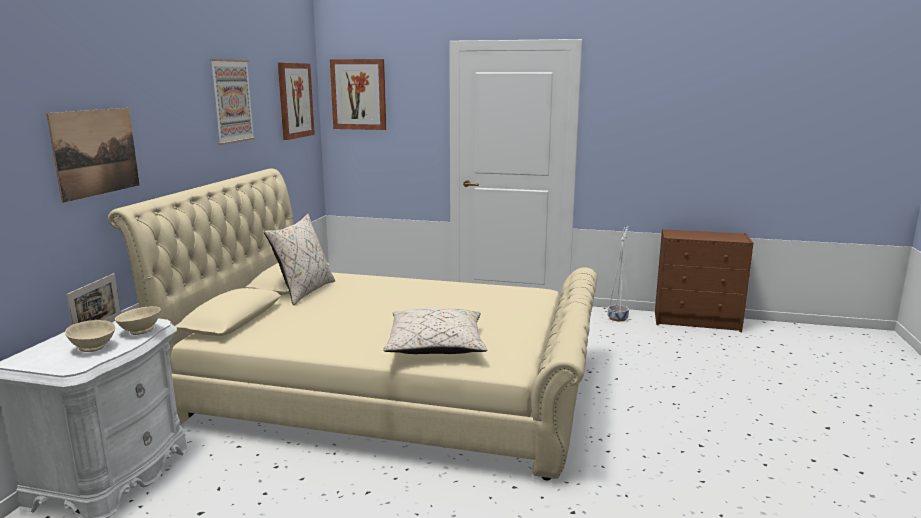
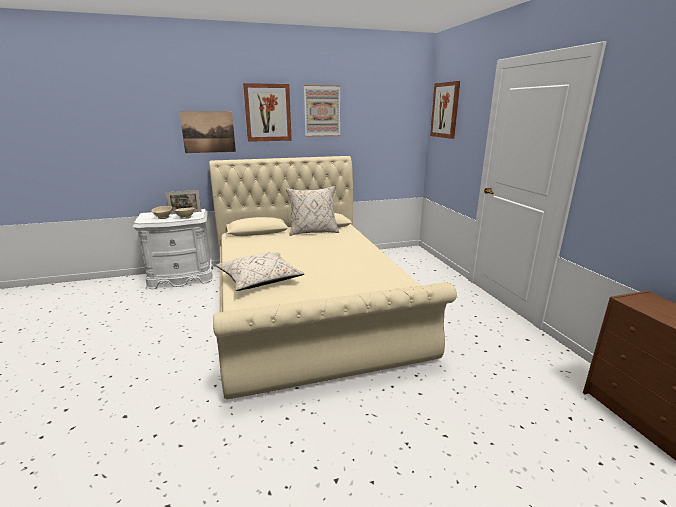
camera: 60 degrees right, 5 degrees up
(295, 100) = (395, 113): picture -> picture (268, 113)
(618, 318) = (556, 363): white planter -> none

